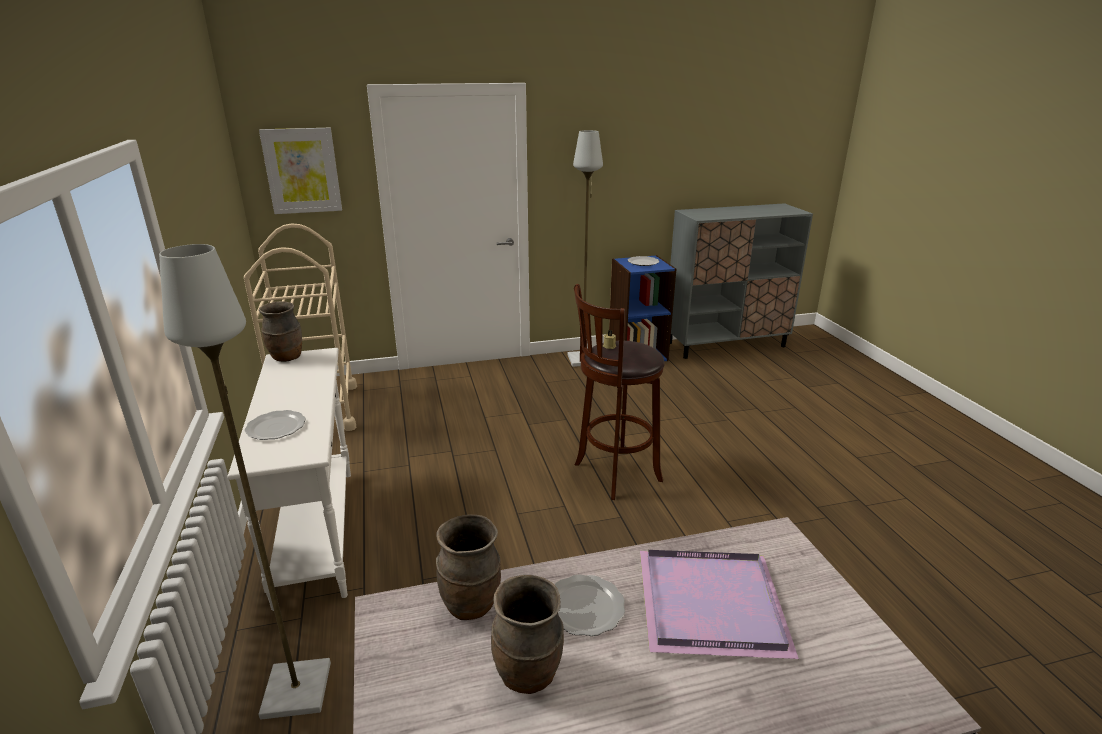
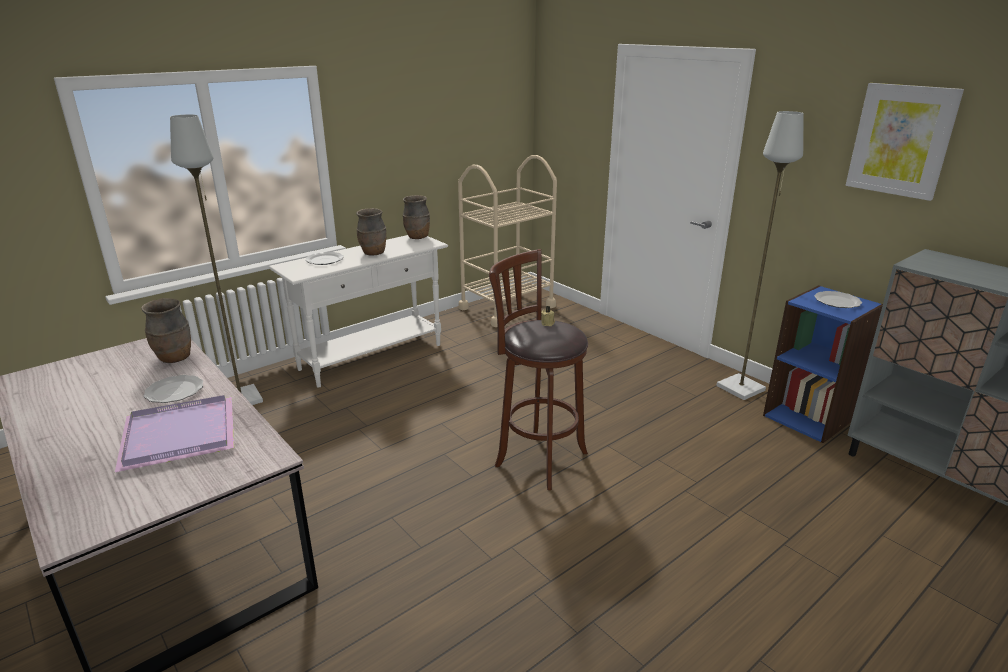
camera: 65 degrees right, 0 degrees up
(302, 171) = (567, 115): picture -> picture (901, 140)
(529, 676) = (115, 386): brown vase -> brown vase (373, 253)

